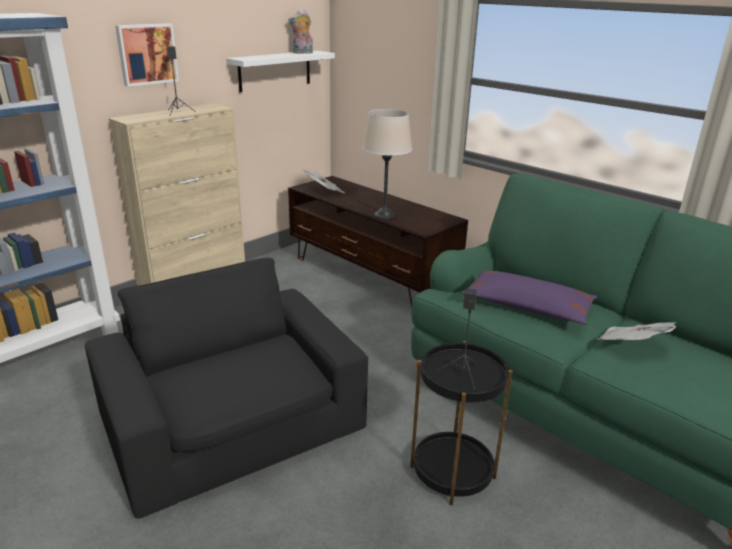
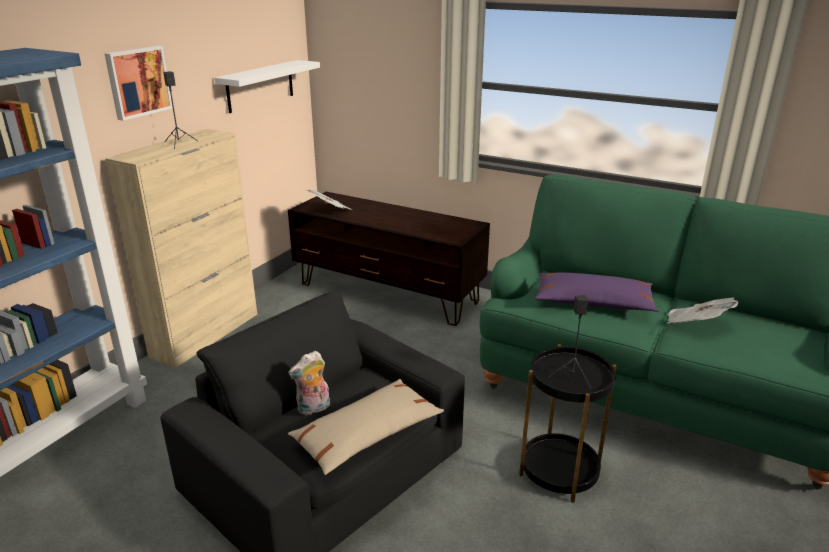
camera: 15 degrees left, 0 degrees up
(248, 394) = (367, 435): none -> beige pillow
(302, 53) = (287, 65): plush toy -> plush toy (313, 409)
(384, 214) = (406, 228): beige table lamp -> none

